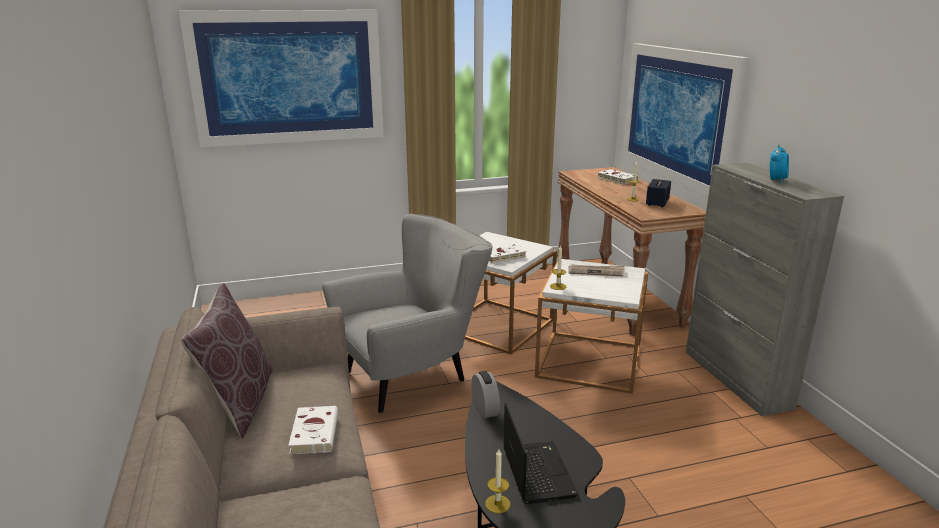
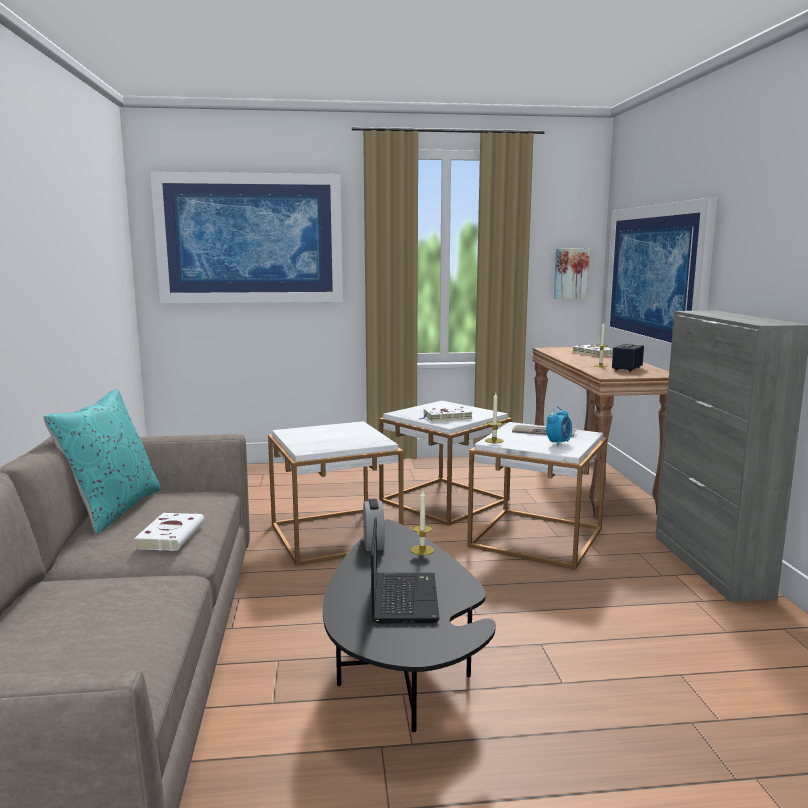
camera: 10 degrees right, 10 degrees down
(239, 402) = (113, 509): brown pillow -> turquoise pillow
(414, 375) = (335, 535): grey armchair -> white side table
(497, 504) = (344, 620): candle -> candle (422, 550)
(591, 100) = (570, 273): none -> picture
(776, 180) = (738, 317): alarm clock -> alarm clock (558, 443)

